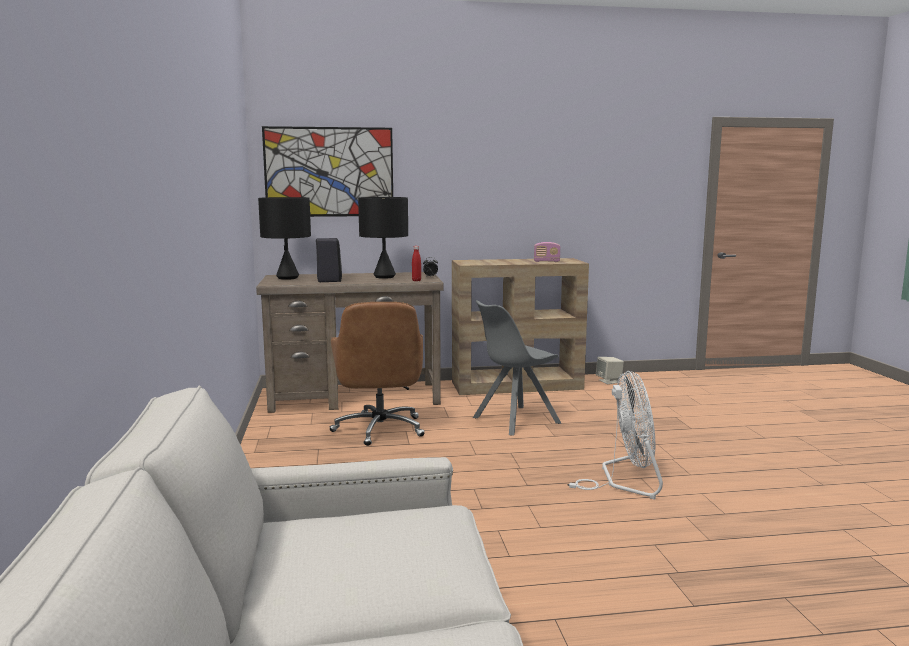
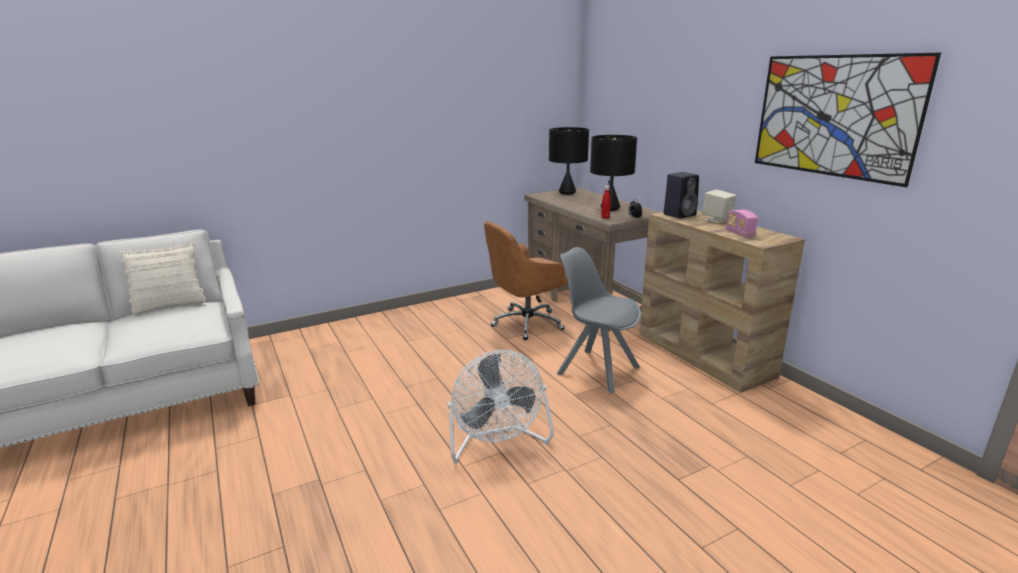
camera: 70 degrees right, 10 degrees up
(267, 553) = (171, 305): none -> beige pillow
(328, 280) = (571, 201): black speaker -> black speaker (680, 214)
(329, 172) = (619, 108): picture -> picture (834, 116)
(609, 381) = (797, 405): beige speaker -> beige speaker (716, 220)

